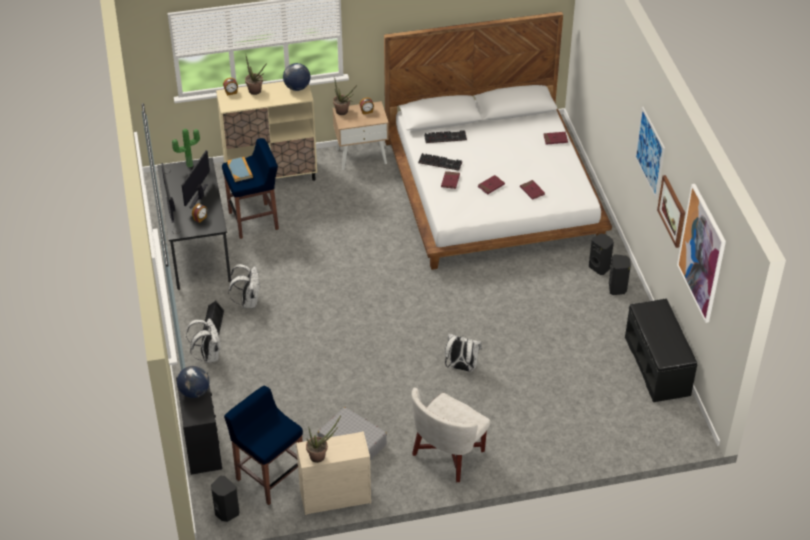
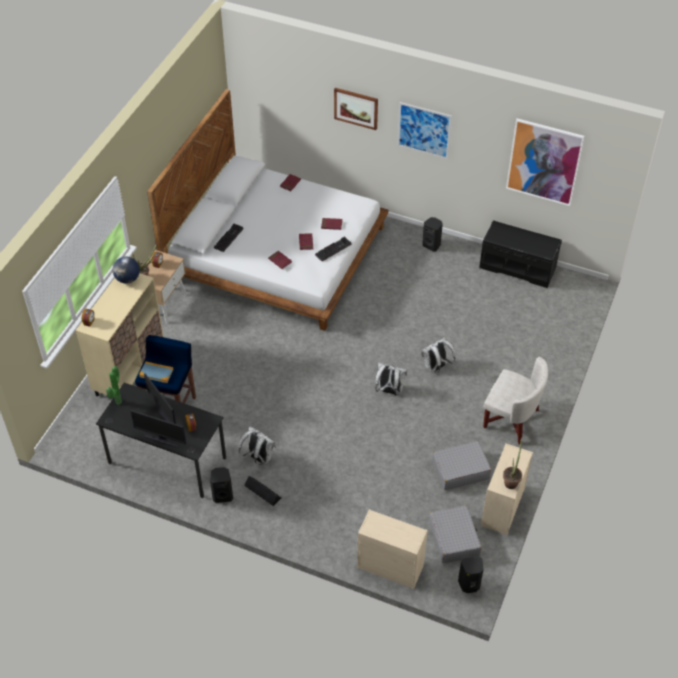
camera: 55 degrees left, 5 degrees up
(194, 392) = (384, 528): globe -> none
(202, 446) = (389, 566): black dresser -> beige dresser
(208, 356) = (295, 514): white backpack -> white backpack (389, 391)
(256, 92) = (106, 306): potted plant -> none
(269, 477) = (454, 538): blue stool -> grey suitcase
(441, 162) = (254, 255): keyboard -> keyboard (333, 249)
(448, 454) = (511, 419): white armchair -> white armchair turned 45 degrees counterclockwise
(600, 267) = (404, 242): black speaker -> black speaker (223, 495)
(672, 211) = (480, 155): picture -> picture (356, 108)

